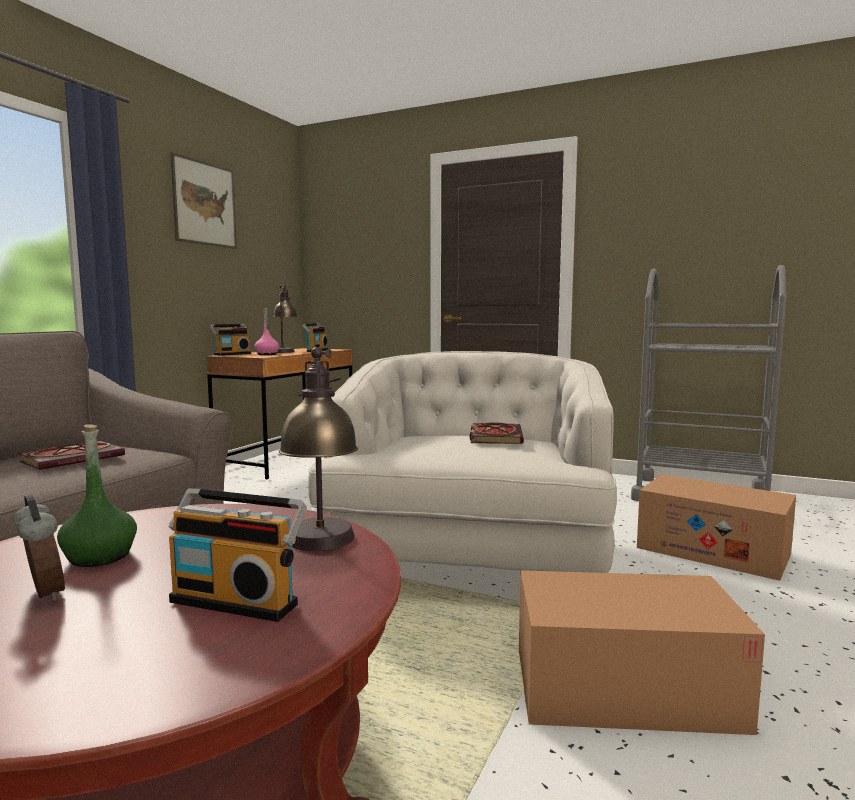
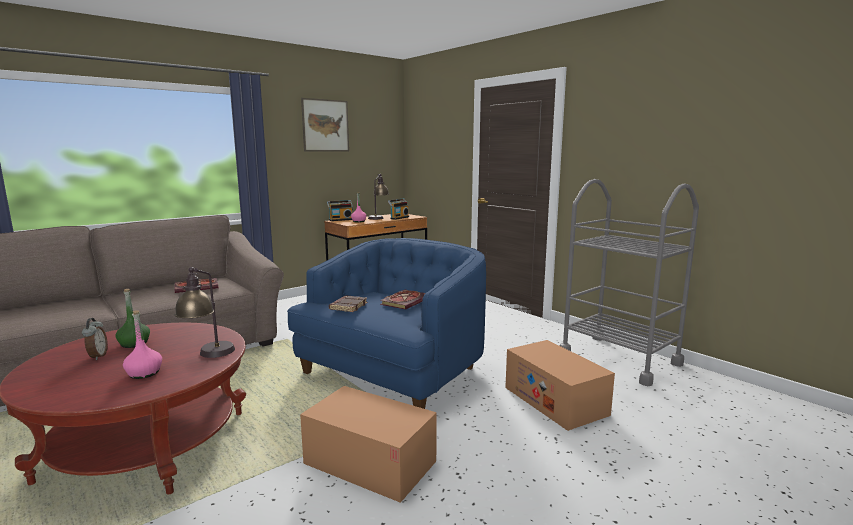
camera: 25 degrees right, 5 degrees up
(237, 601) = (144, 373): radio -> pink bottle
(428, 450) = (348, 306): none -> brown book
(467, 558) = (393, 372): white armchair -> blue armchair

